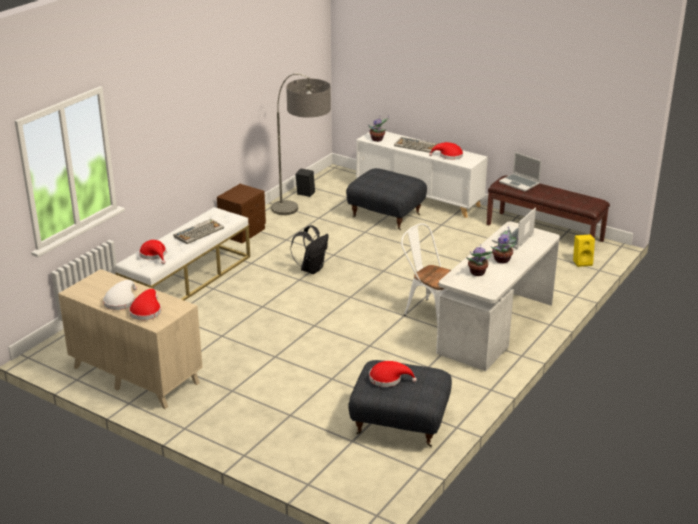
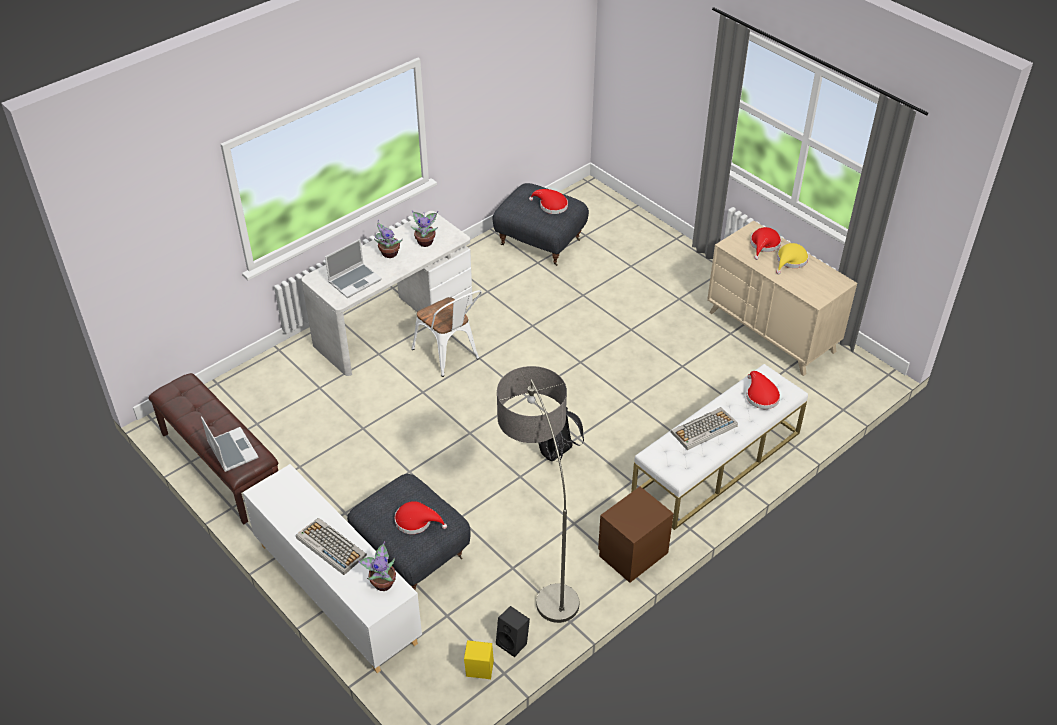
camera: 165 degrees left, 15 degrees up
(121, 301) = (790, 261): white hat -> yellow hat
(449, 156) = (299, 505): red hat -> red hat (416, 521)
(582, 262) = (223, 400): yellow speaker -> yellow speaker (478, 672)

